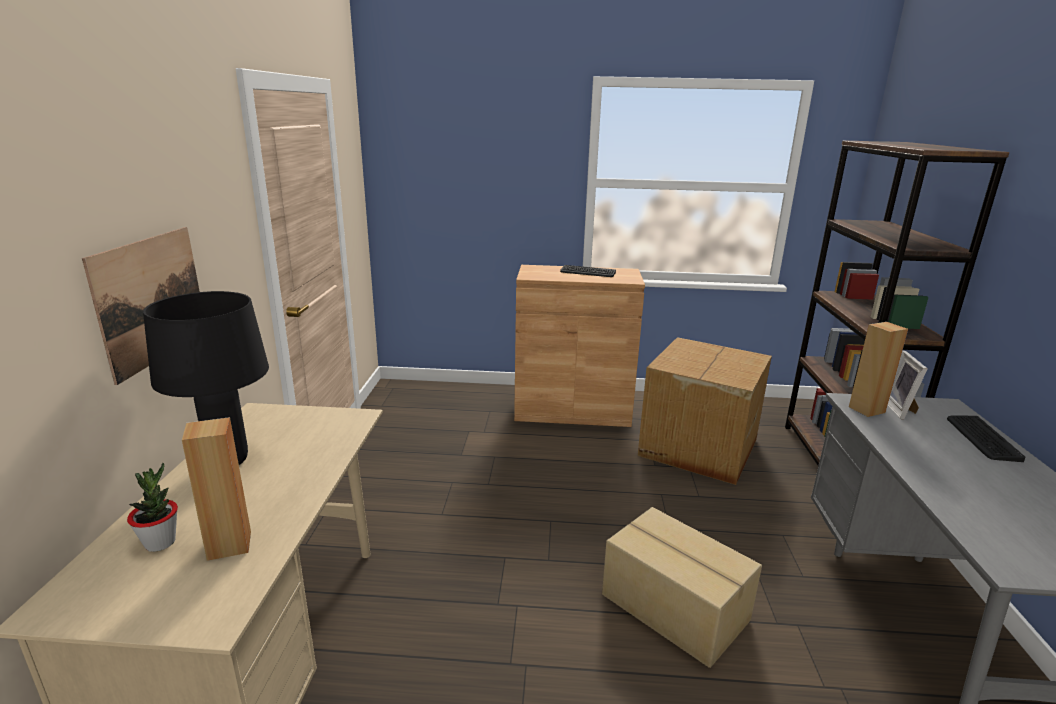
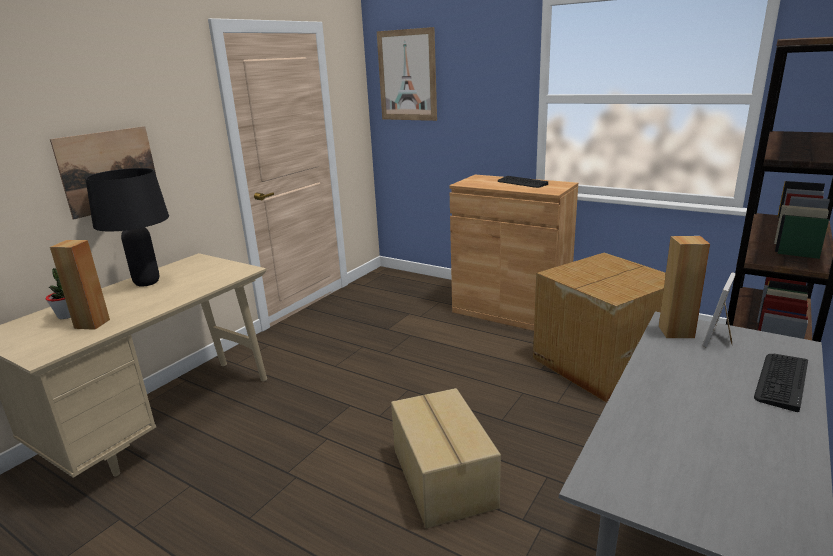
camera: 30 degrees right, 0 degrees up
(422, 150) = (407, 75): none -> picture

